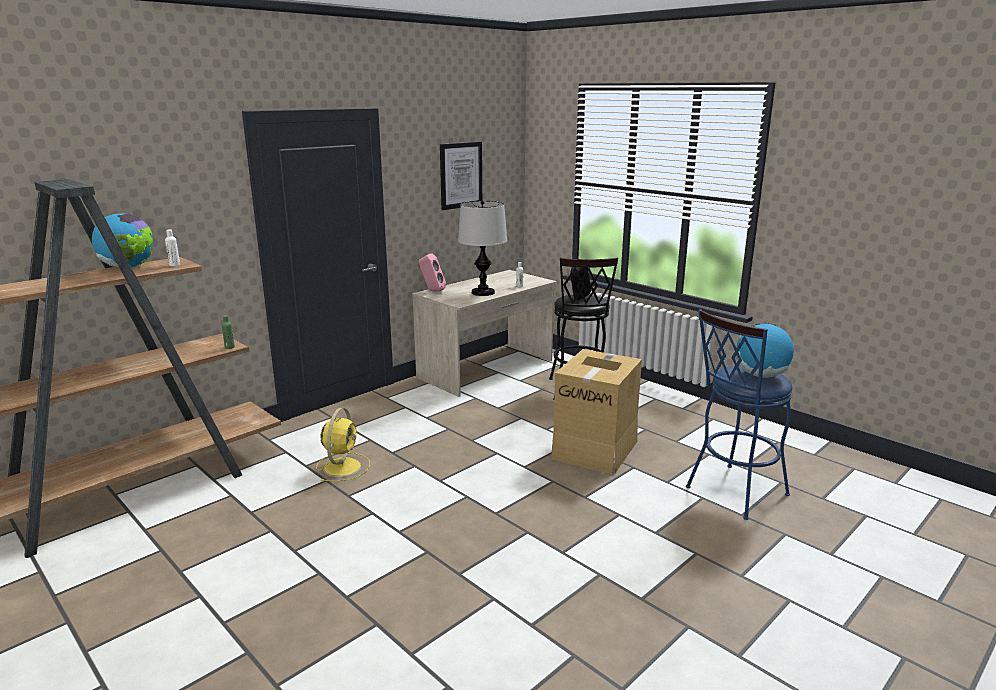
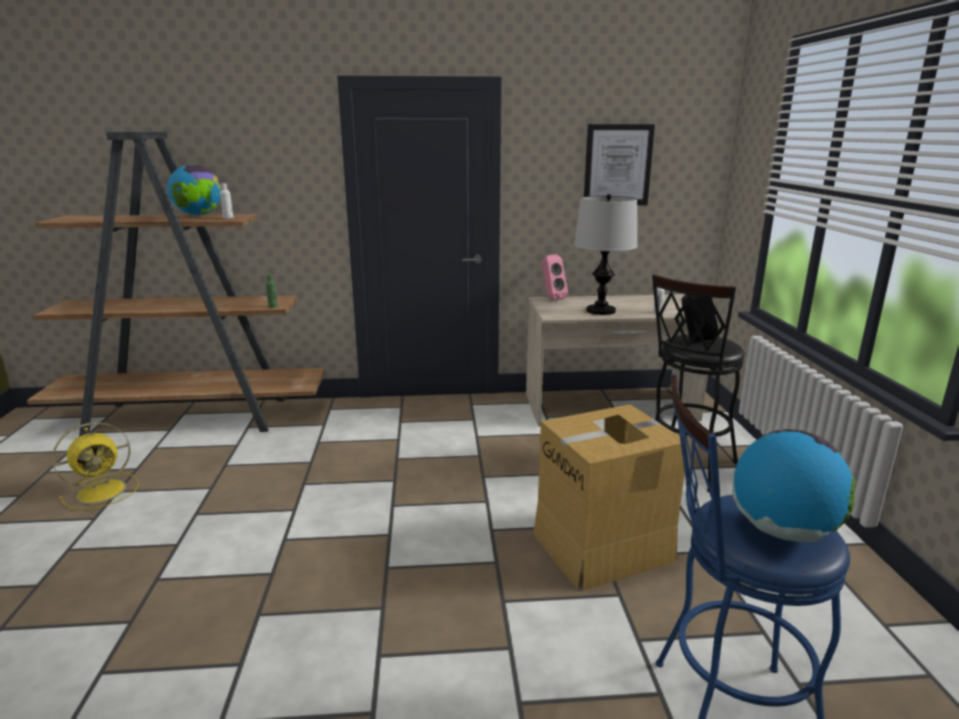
camera: 40 degrees right, 0 degrees up
(343, 466) = (341, 455): yellow fan -> yellow fan (103, 491)

